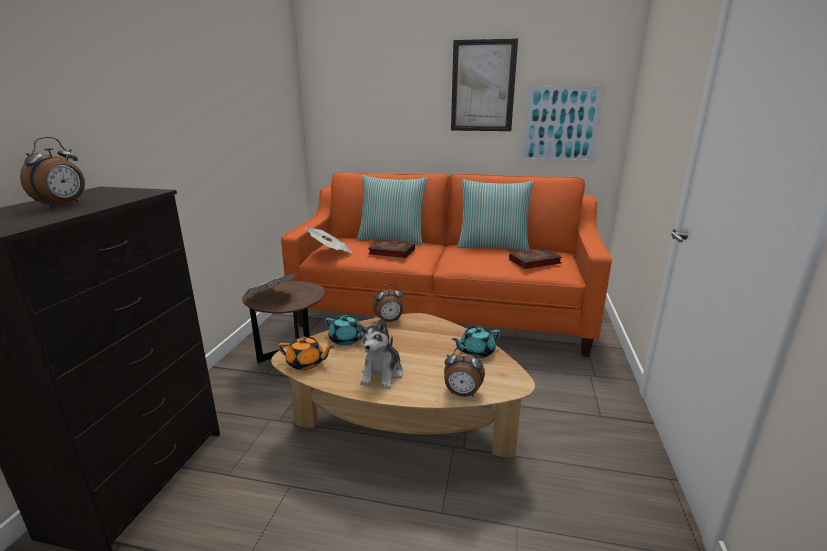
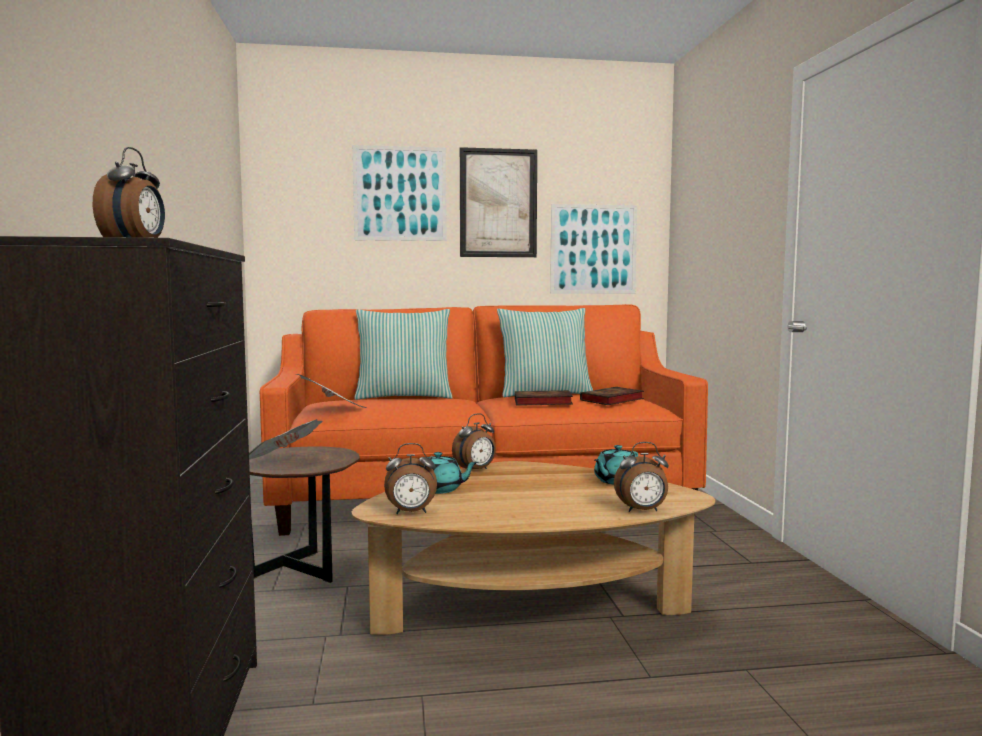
camera: 20 degrees left, 15 degrees down
(306, 363) = (411, 513): orange teapot -> alarm clock
(382, 374) = (526, 509): plush toy -> none
(390, 252) = (420, 404): book -> book (541, 402)
(407, 80) = (400, 193): none -> picture

